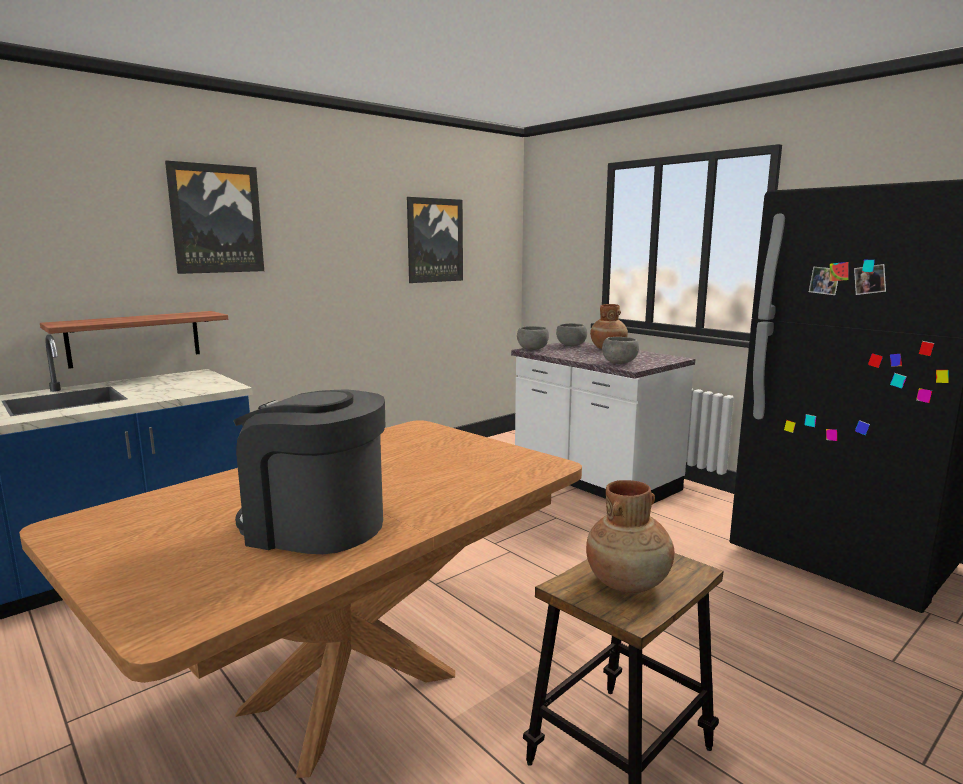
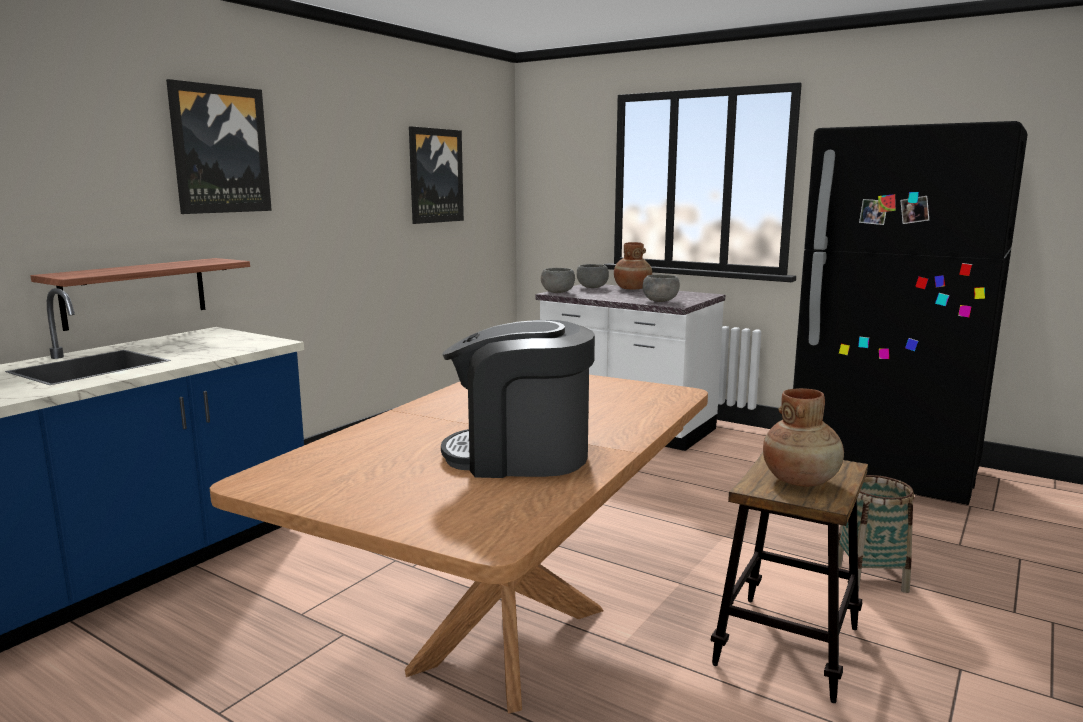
camera: 15 degrees left, 0 degrees up
(761, 686) = (870, 578): none -> basket

